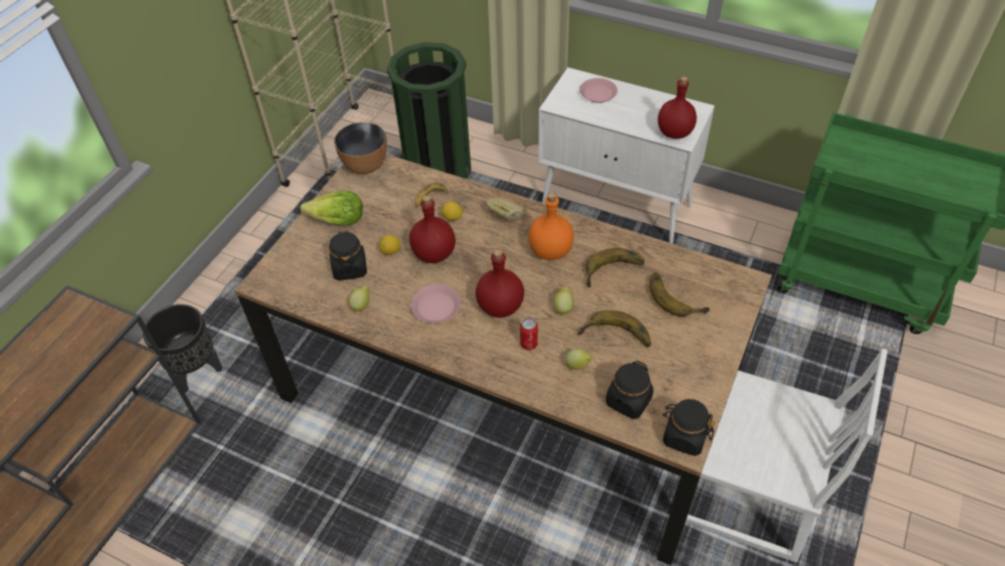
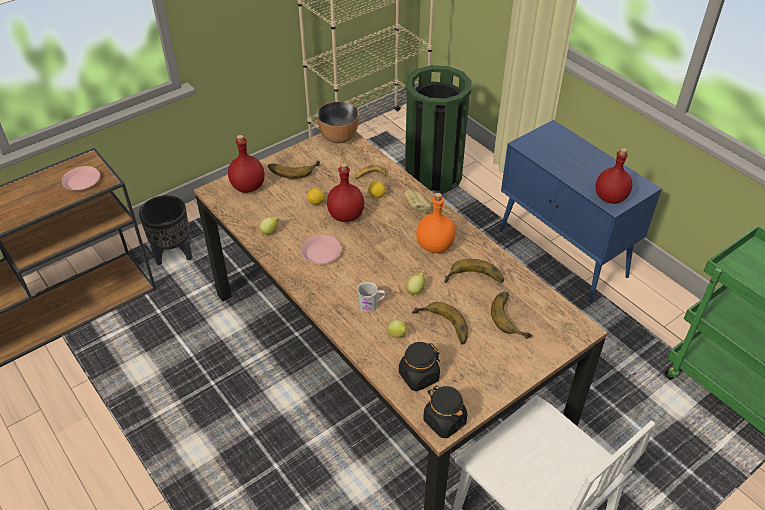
camera: 25 degrees right, 5 degrees down
(337, 221) = (293, 168): lettuce -> banana
(350, 268) = (280, 203): black jar -> none
(499, 307) = (368, 271): red bottle -> red bottle (247, 187)
(529, 344) = (371, 305): can -> white mug
(598, 93) = (565, 147): pink plate -> pink plate (82, 181)
(617, 206) = (563, 254): white cabinet -> blue cabinet

